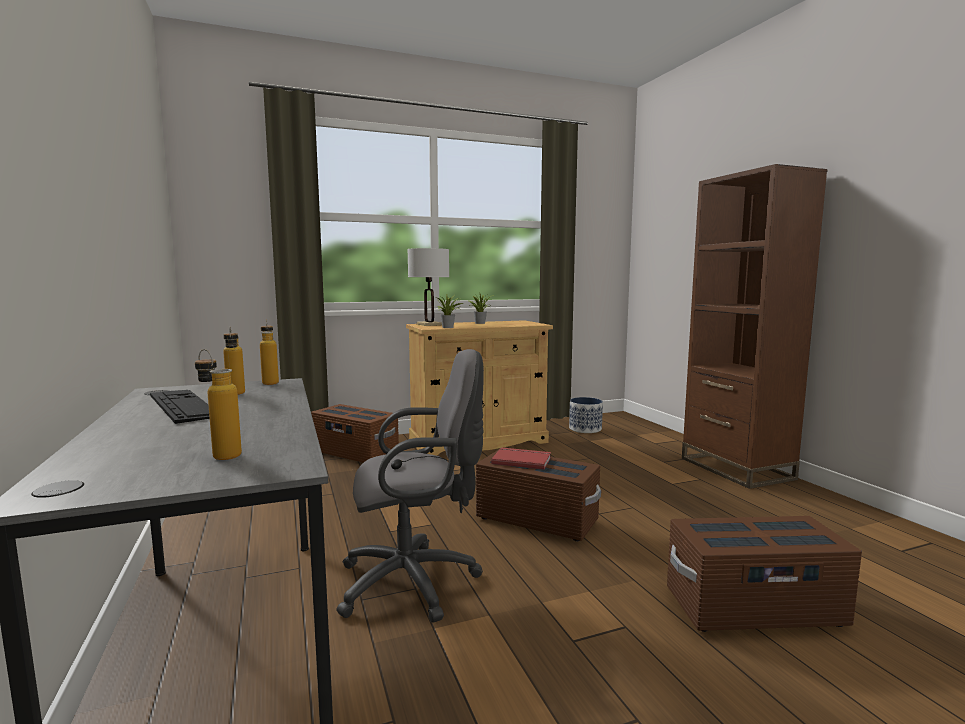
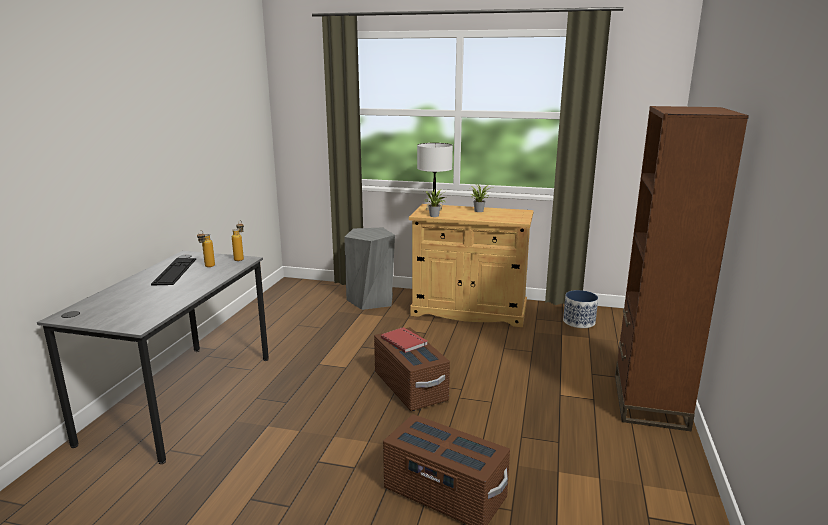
camera: 35 degrees right, 10 degrees up
(220, 454) = (132, 311): bottle -> none
(355, 454) = (371, 300): brown storage box -> grey stool
(416, 582) = (291, 399): grey office chair -> none

